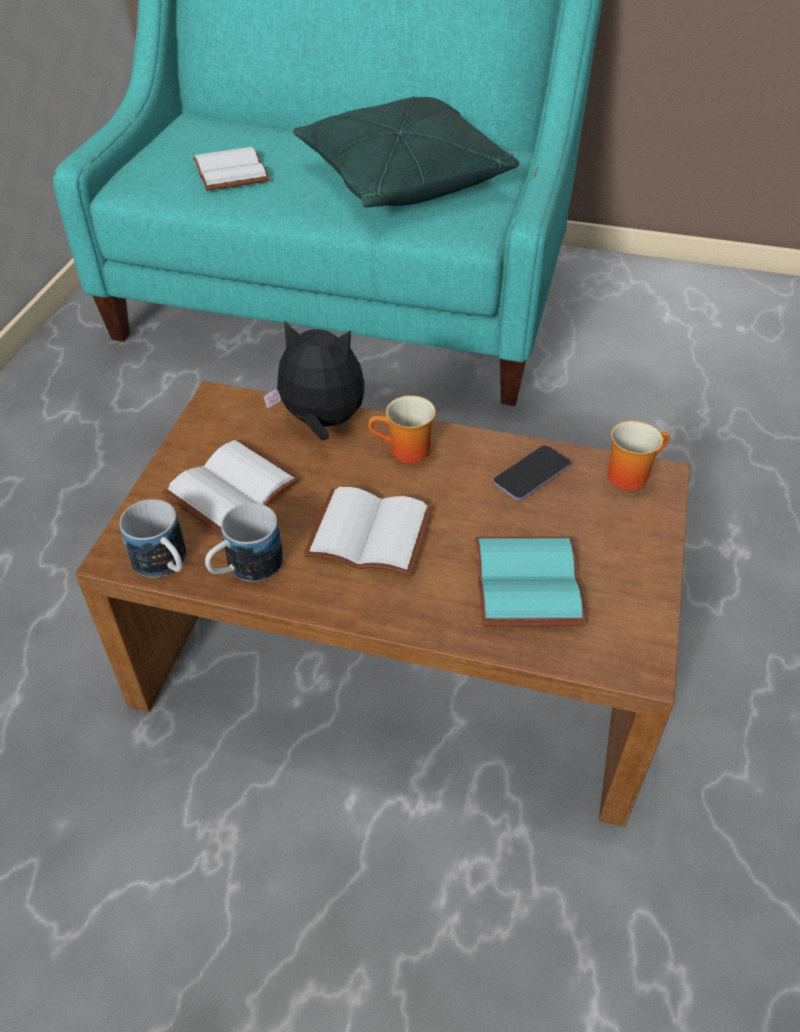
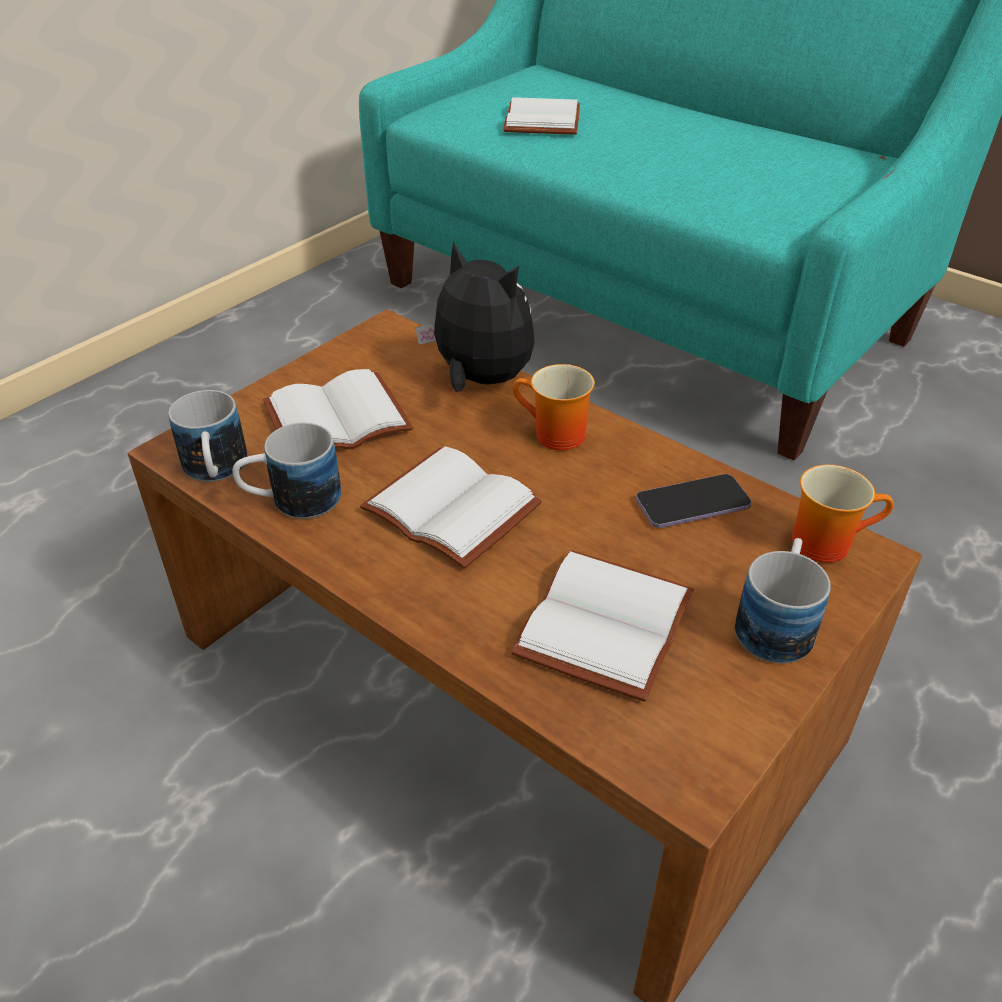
camera: 25 degrees right, 5 degrees down
(402, 180) = (727, 160): green pillow -> none
(531, 584) = (608, 628): turquoise book -> white book
(631, 541) = (776, 622): none -> mug

